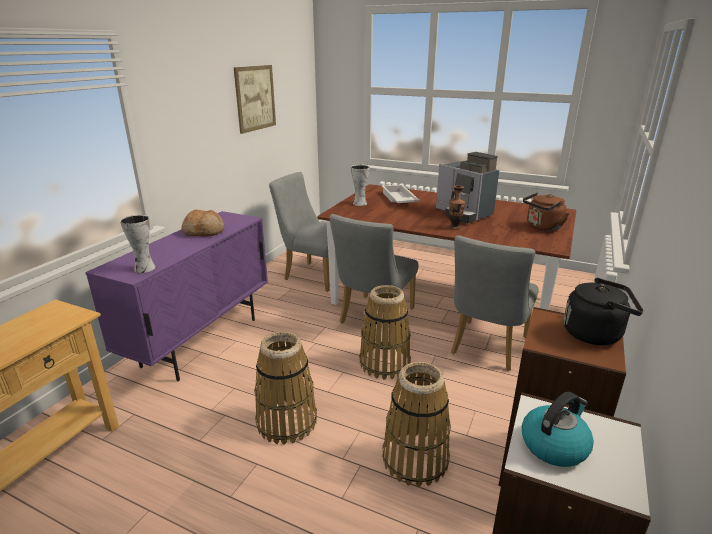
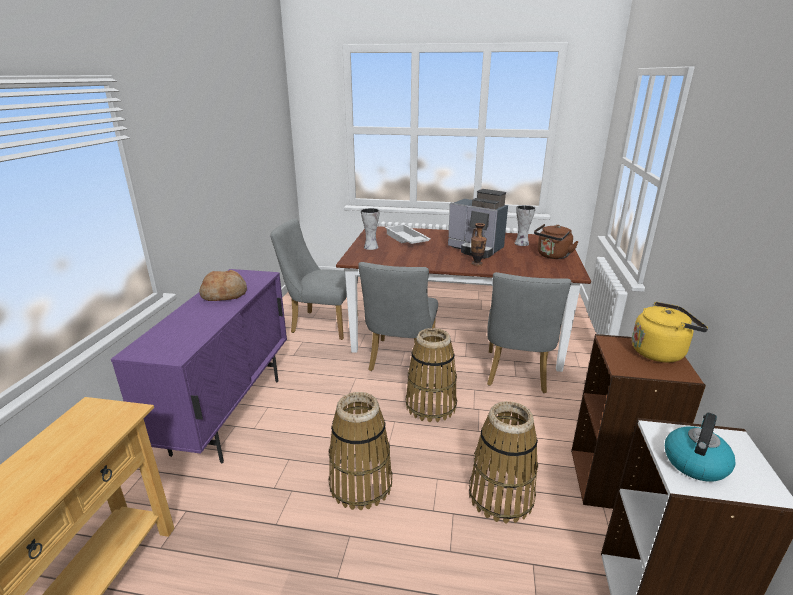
camera: 15 degrees left, 0 degrees up
(143, 268) = (181, 345): vase -> vase (521, 243)
(255, 98) = (243, 143): picture -> none
(595, 334) = (660, 352): black kettle -> yellow kettle

